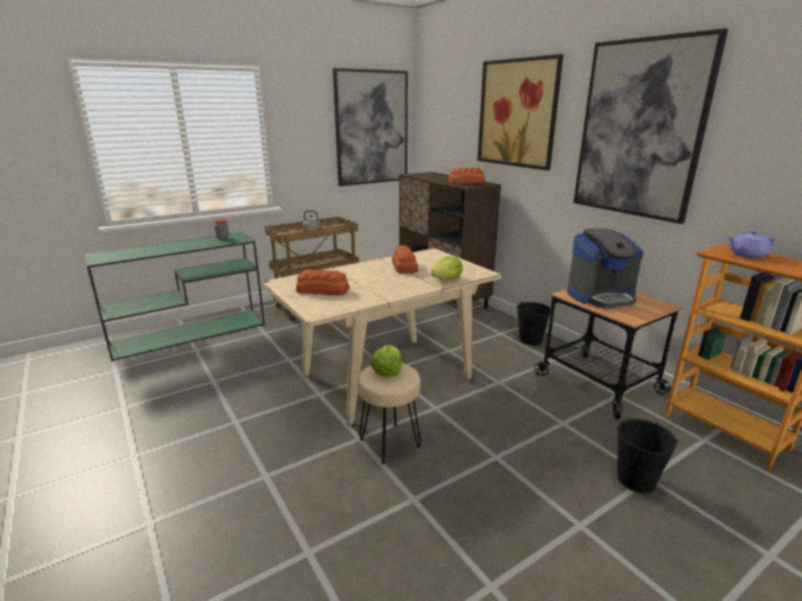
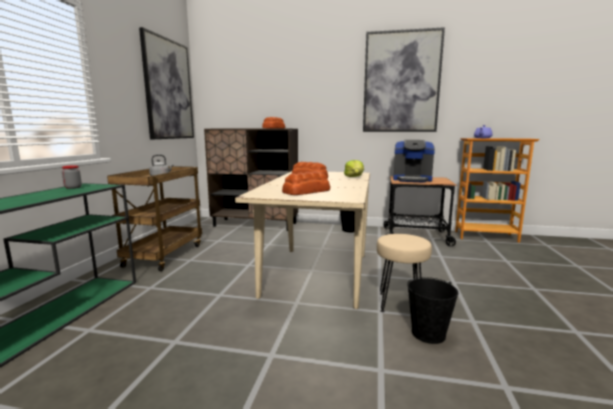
camera: 45 degrees left, 10 degrees down
(387, 370) = (397, 238): lettuce -> none
(517, 113) = (305, 78): picture -> none
(600, 296) = (412, 179): coffee machine -> coffee machine turned 75 degrees clockwise
(636, 480) = (506, 263): black bucket -> black bucket (428, 334)

